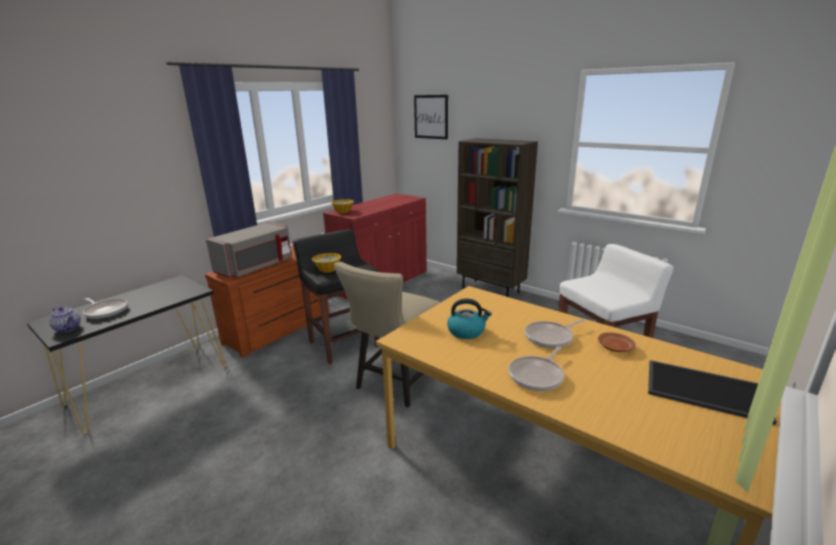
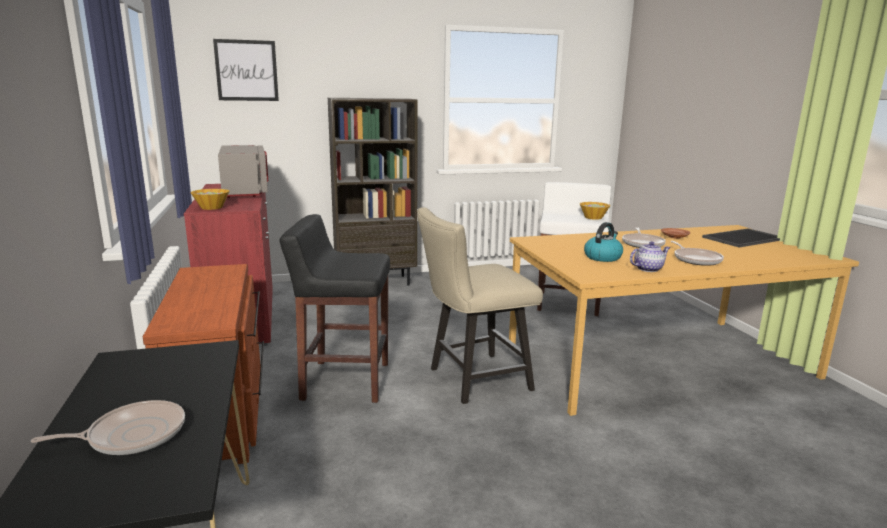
camera: 55 degrees left, 5 degrees down
(68, 328) = (145, 482): teapot -> teapot (648, 269)
(256, 267) = (209, 302): grey microwave -> grey microwave (245, 191)
(327, 269) = (343, 267): bowl -> bowl (593, 217)
(394, 384) = (472, 380): beige chair -> beige chair turned 90 degrees clockwise

